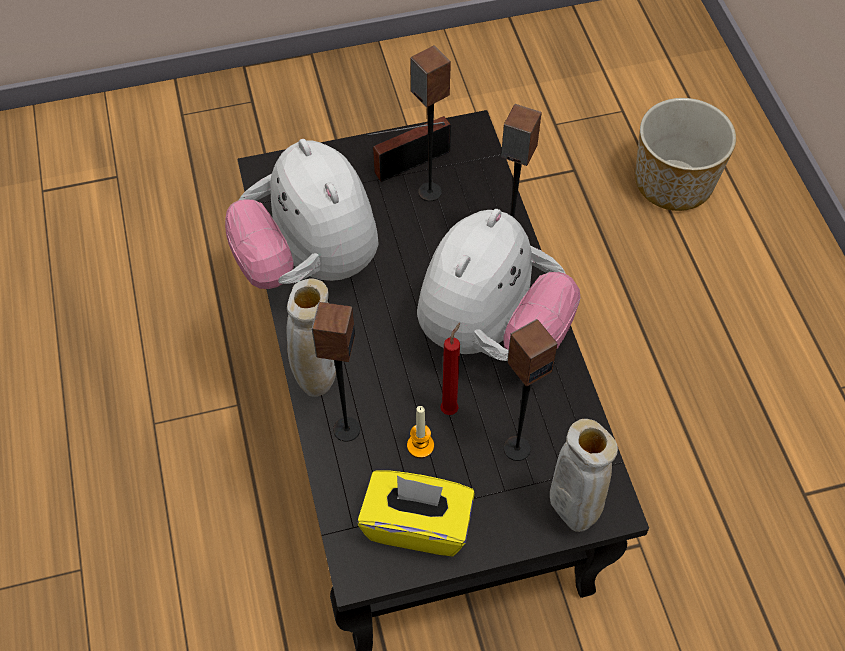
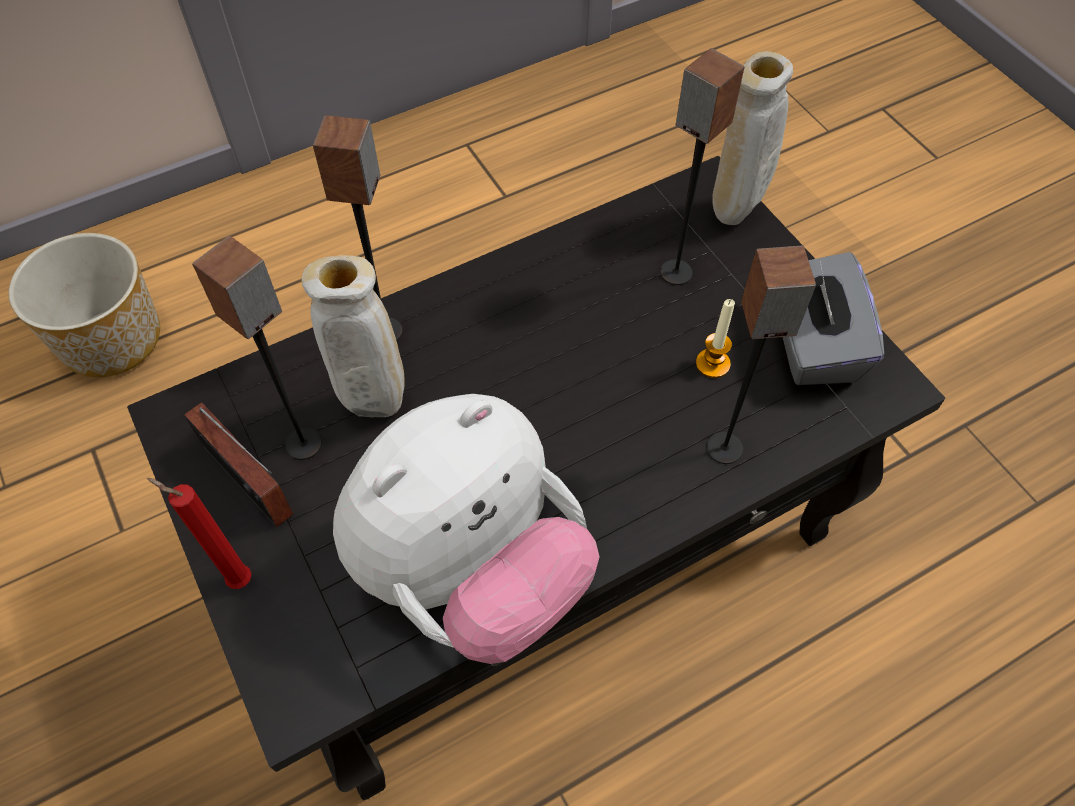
camera: 105 degrees left, 0 degrees up
(317, 381) = (669, 502): beige vase -> beige vase (375, 407)
(417, 524) = (812, 344): yellow tissue box -> grey tissue box
(450, 408) = (649, 344): red candle -> red candle (236, 579)
(491, 333) = (527, 325): plush toy -> none

